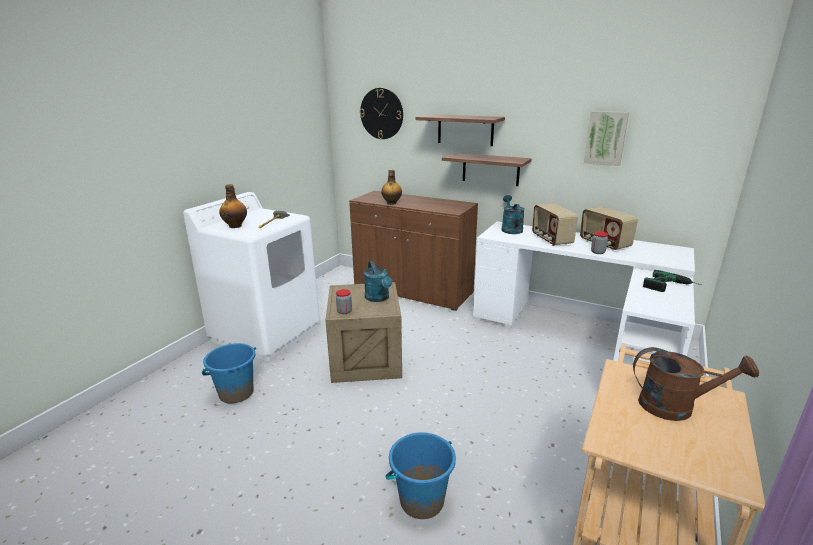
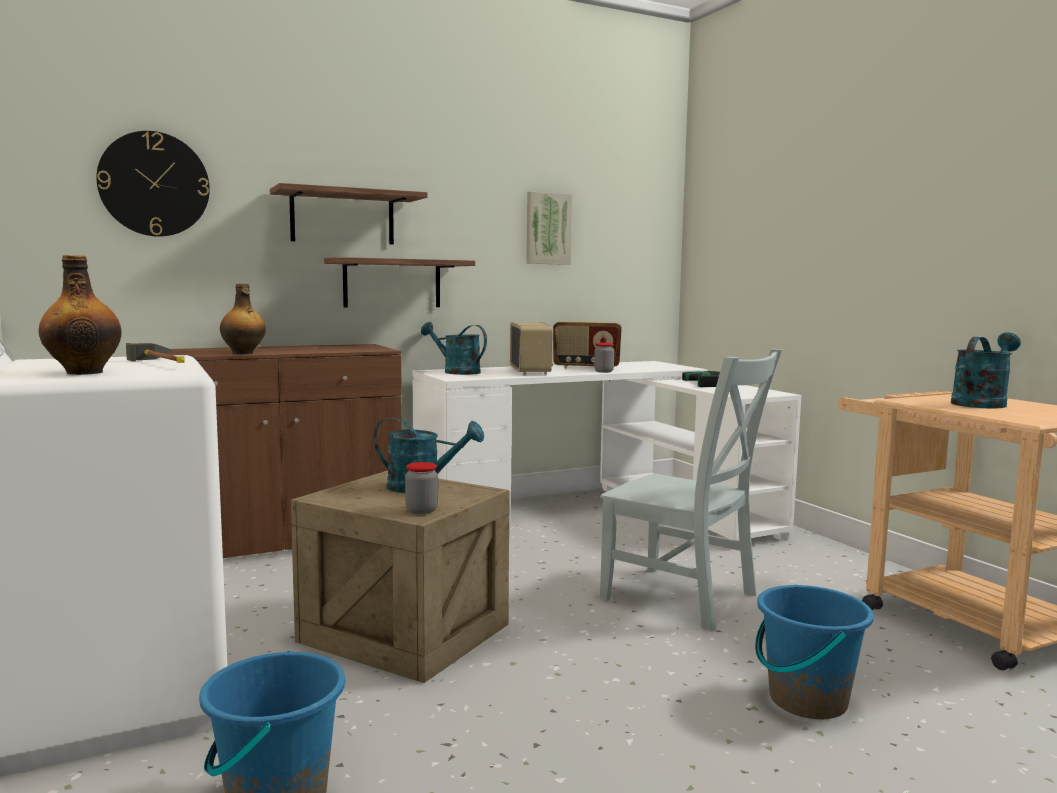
camera: 55 degrees left, 15 degrees down
(498, 417) = (685, 599): none -> grey chair
(551, 240) = (530, 372): radio -> radio turned 120 degrees counterclockwise
(676, 406) = (982, 403): brown watering can -> turquoise watering can

